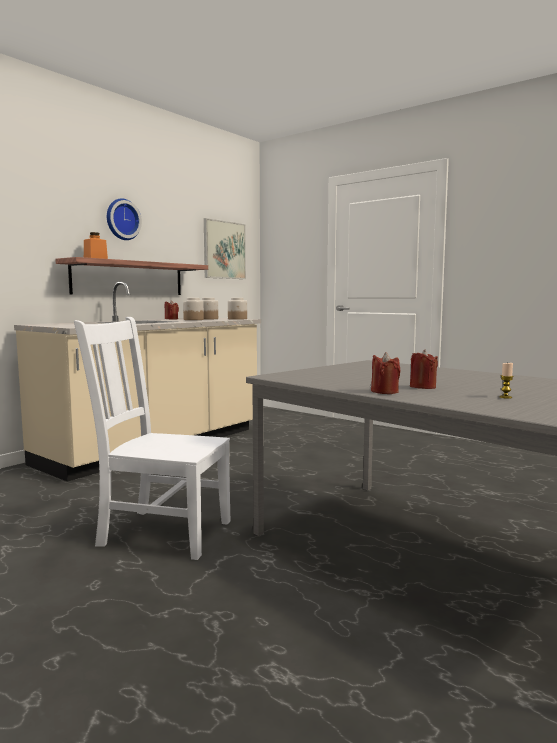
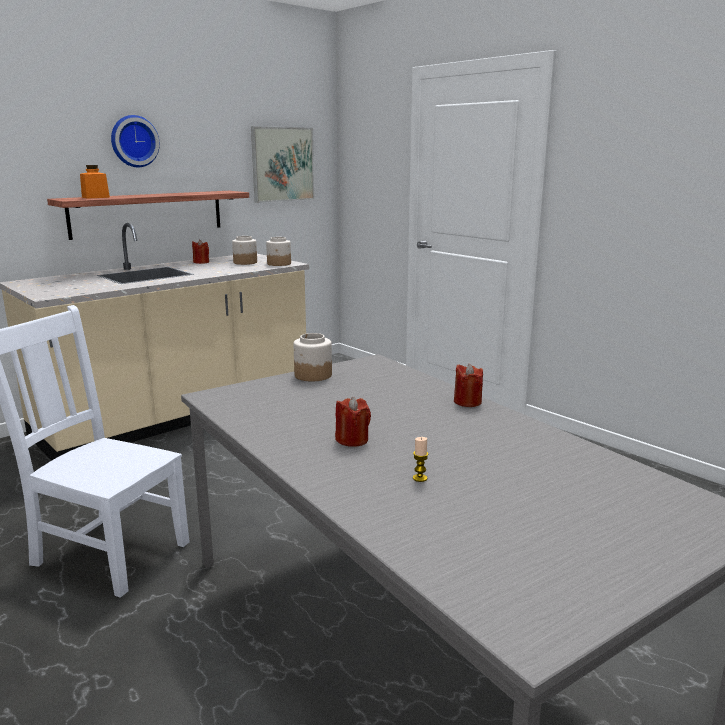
camera: 10 degrees right, 10 degrees up
(193, 319) = (222, 266): jar -> jar (312, 375)
(384, 391) = (291, 450): red candle -> red candle (467, 402)

